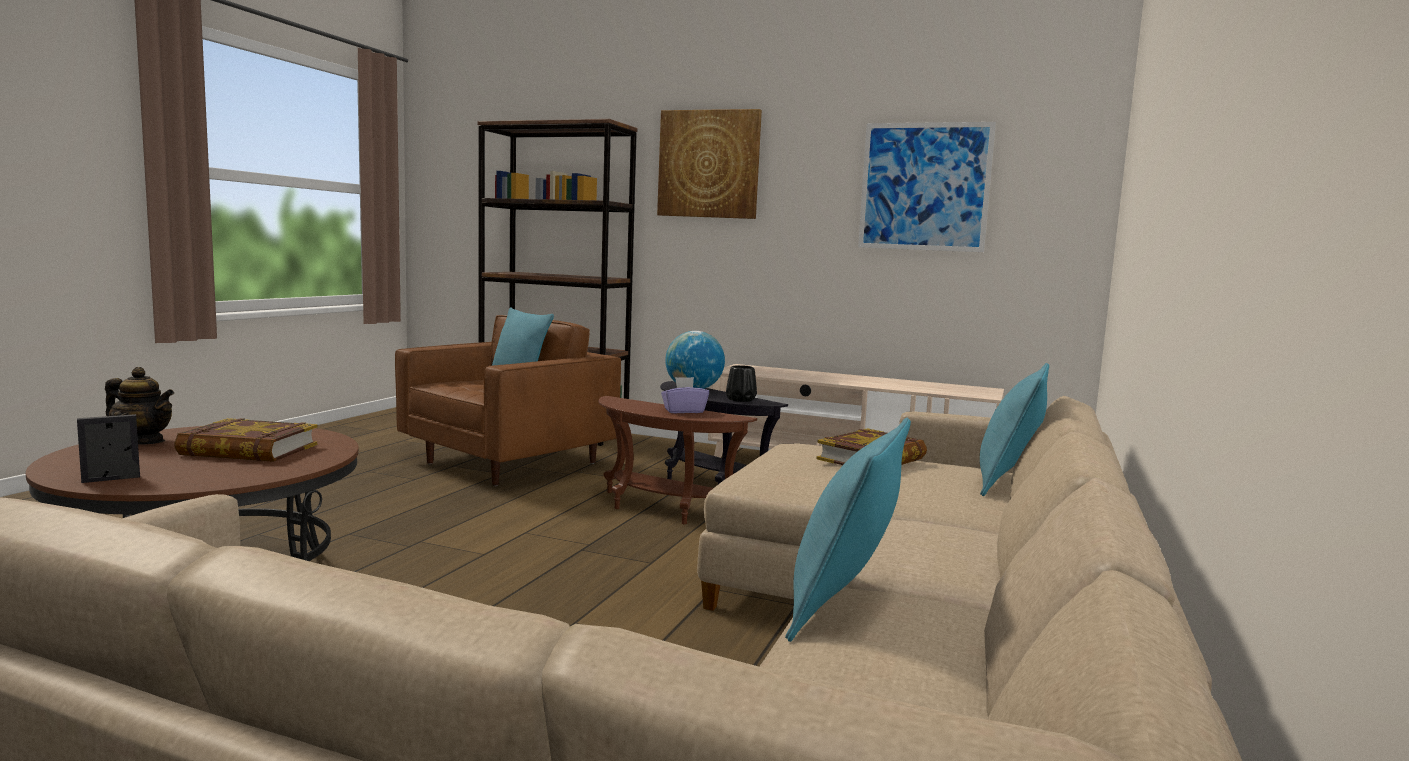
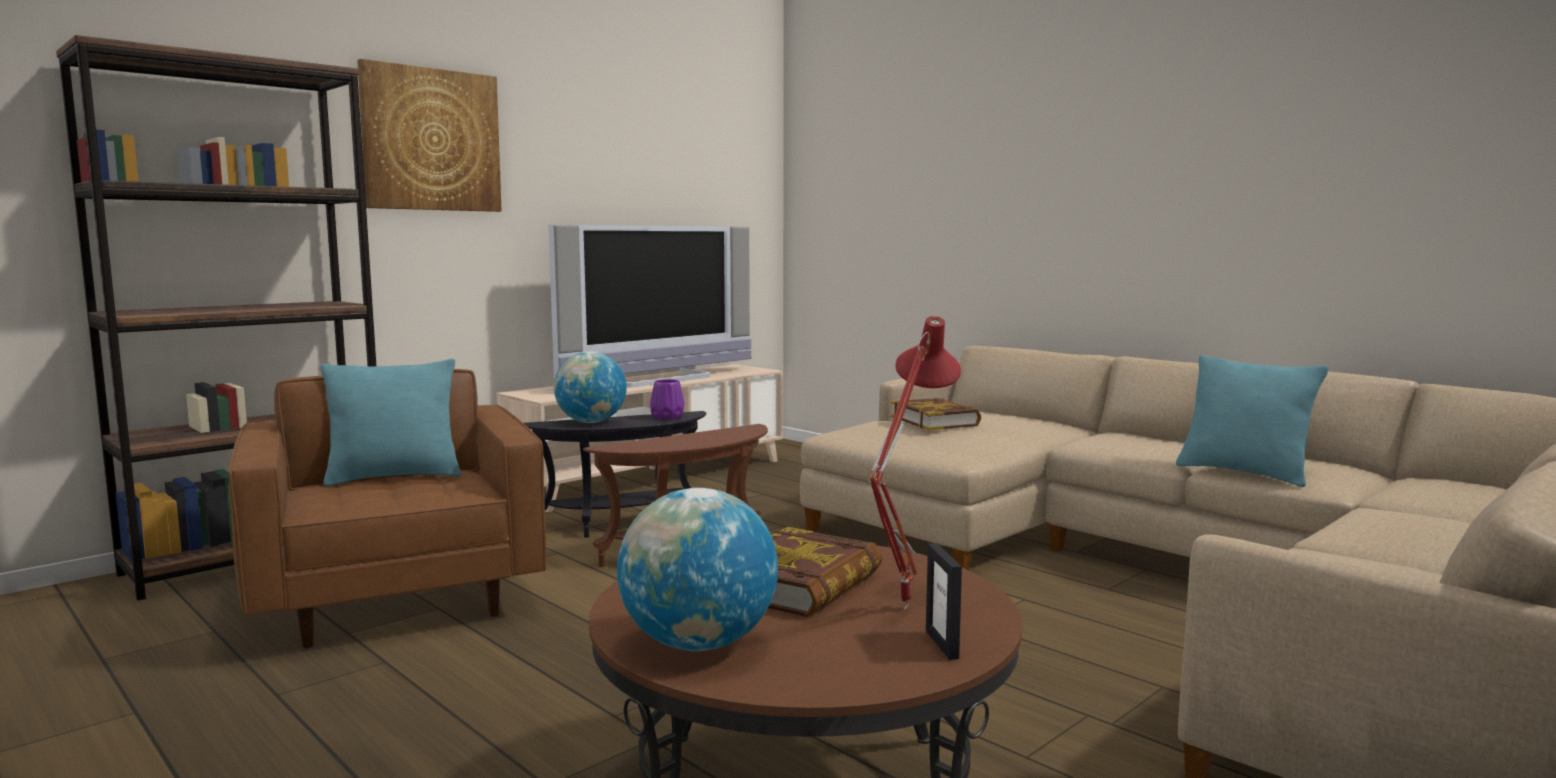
camera: 65 degrees left, 0 degrees up
(142, 442) = (698, 644): teapot -> globe
(192, 469) = (900, 607): none -> red table lamp
(684, 411) = (707, 435): purple tissue box -> none
(740, 399) = (666, 417): black vase -> purple vase
(863, 381) = (659, 379): none -> television
(924, 187) = (657, 178): picture -> none
(1007, 483) = (999, 412): turquoise pillow -> none

